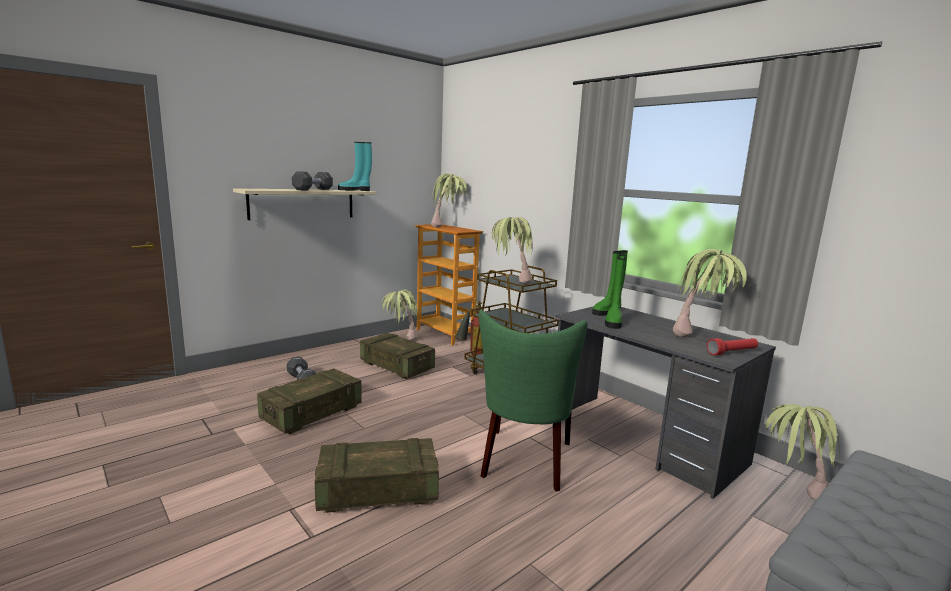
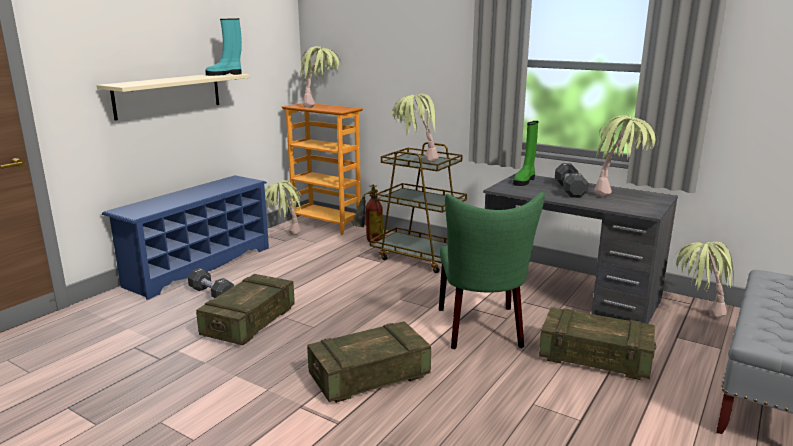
camera: 15 degrees left, 5 degrees up
(312, 355) = (199, 266): none -> blue shoe rack
(313, 189) = (183, 78): black dumbbell -> black dumbbell (569, 190)
(396, 366) = (300, 264): crate -> crate (595, 358)
(613, 322) = (538, 190): green boot -> none
(732, 352) = (650, 205): red flashlight -> none

